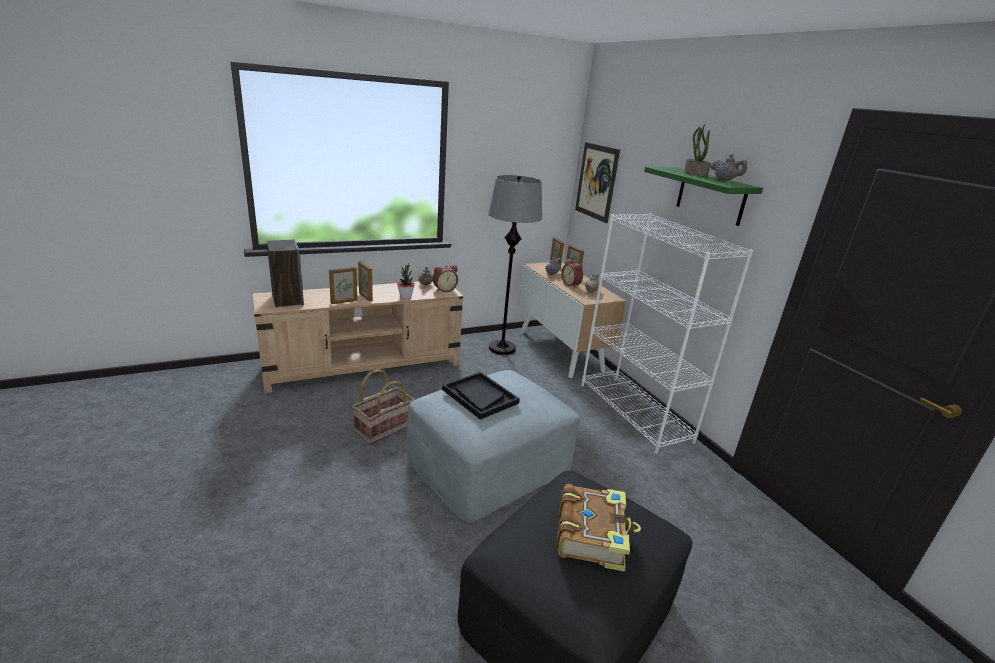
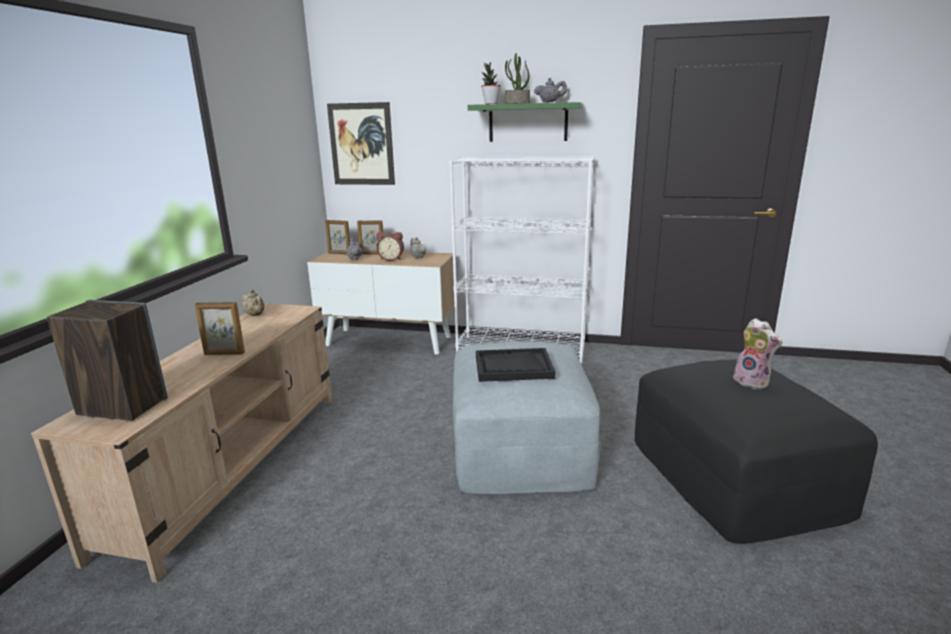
camera: 50 degrees left, 5 degrees down
(344, 302) = (212, 369): picture frame -> none
(383, 428) = (386, 491): basket -> none
(405, 297) = (270, 332): potted plant -> potted plant (491, 104)
(444, 289) = (289, 310): alarm clock -> none
(502, 348) = (339, 365): grey floor lamp -> none
(592, 534) = (753, 382): book -> plush toy

